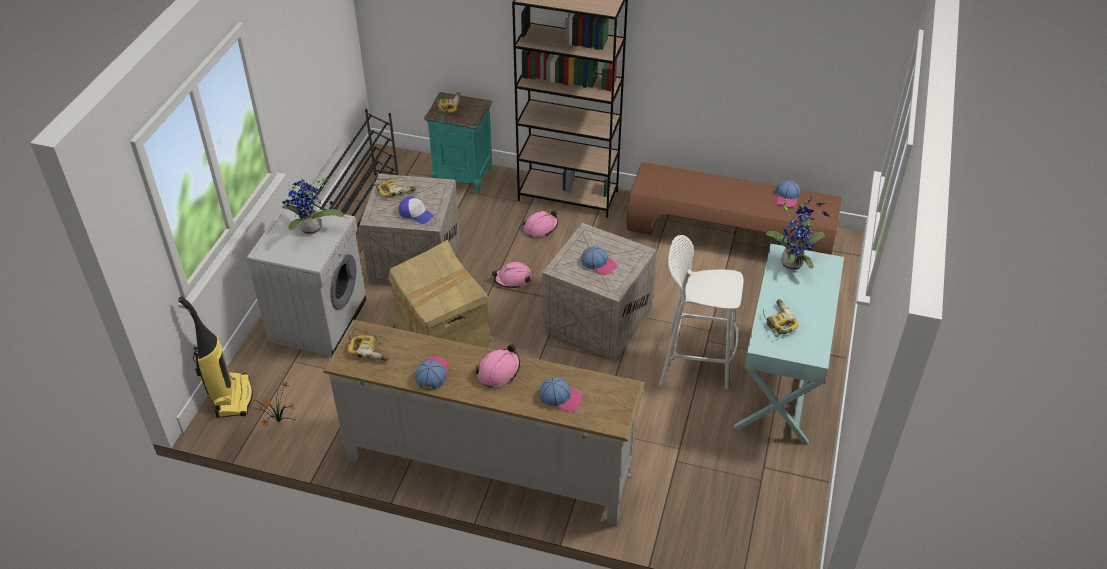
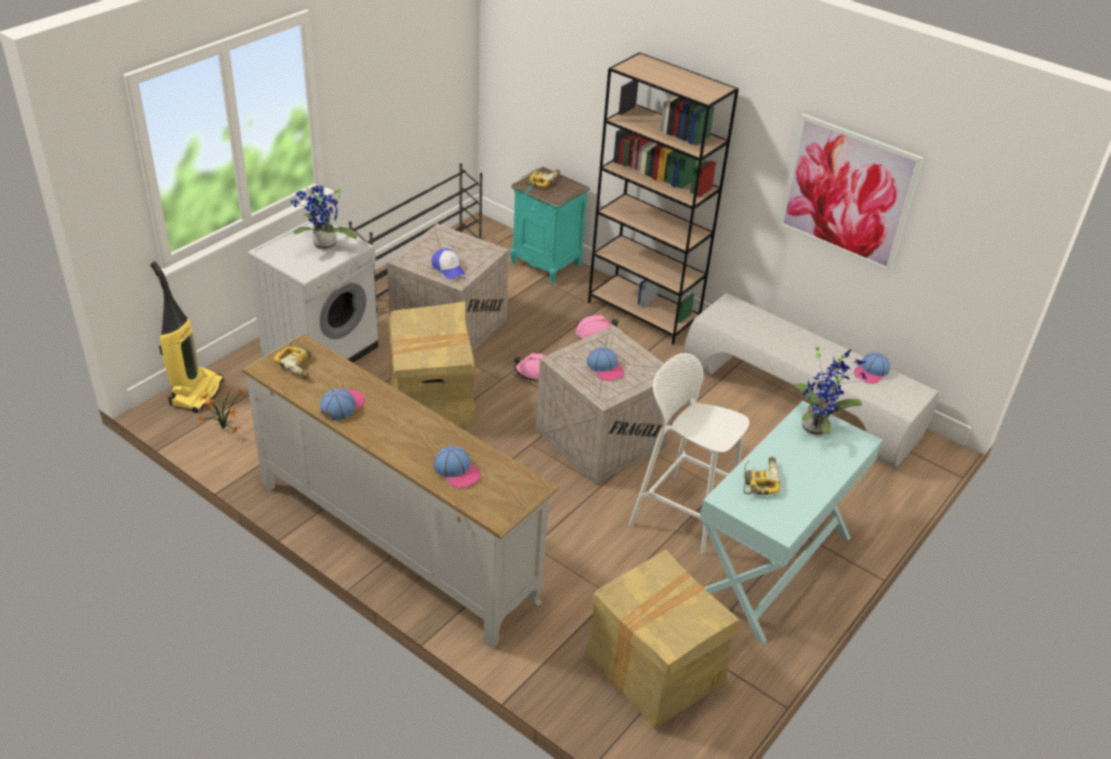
camera: 20 degrees right, 5 degrees down
(395, 189) = (443, 241): power drill -> none
(498, 371) = (411, 425): pink hard hat -> none
(730, 232) = (801, 399): brown bench -> grey bench
(738, 59) = (847, 193): none -> picture
(743, 495) = (655, 670): none -> cardboard box

